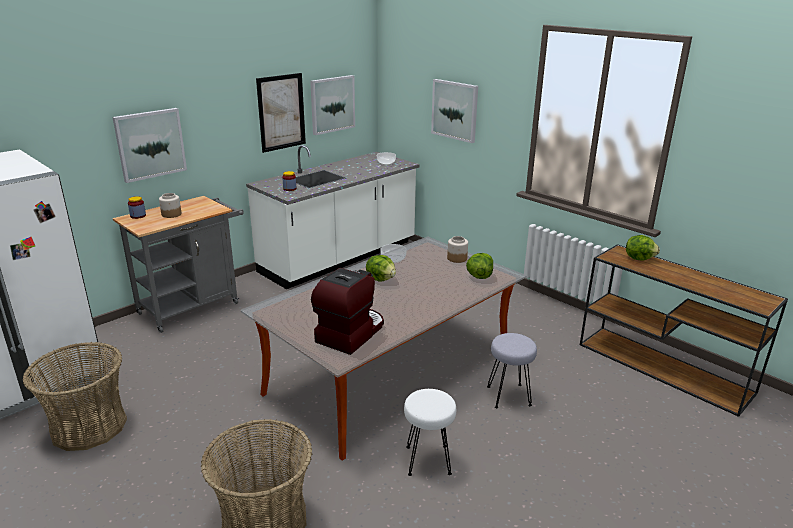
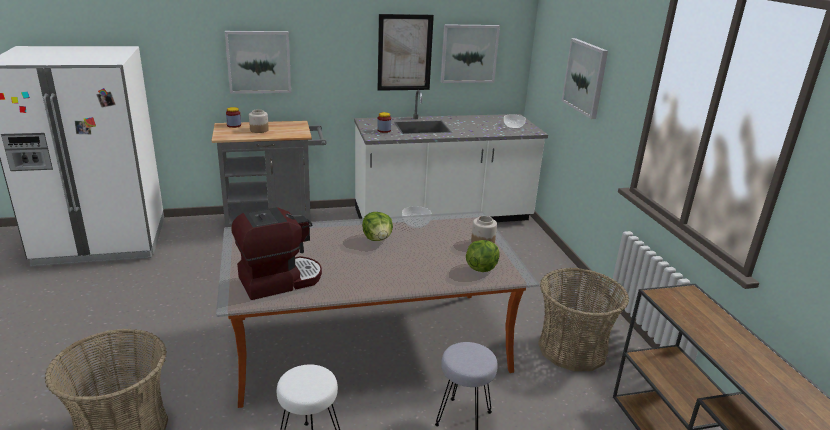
camera: 30 degrees right, 0 degrees up
(89, 426) = (101, 292): basket -> basket (572, 349)
(639, 258) = (703, 310): lettuce -> none

